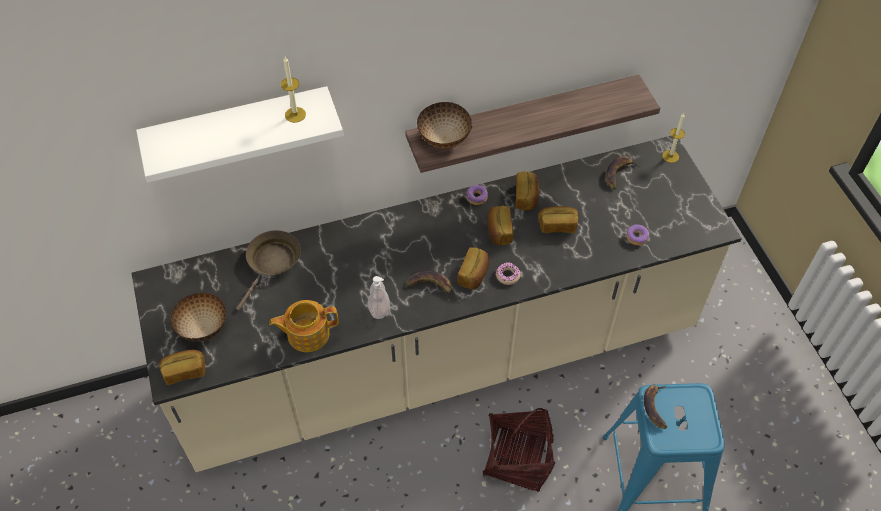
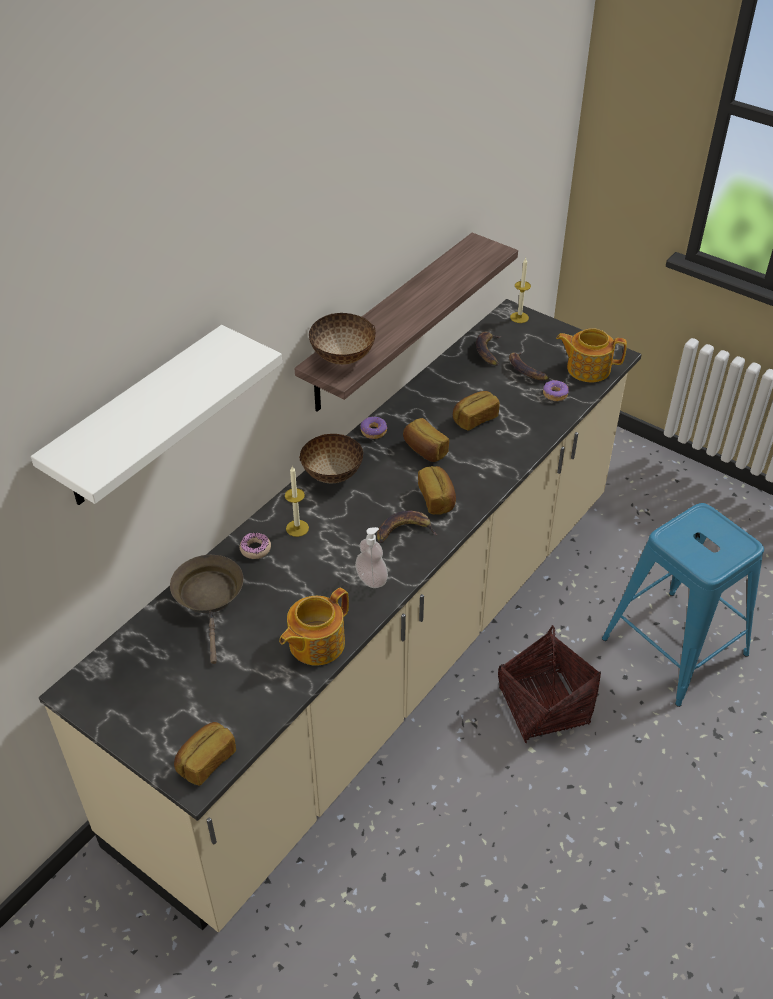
camera: 35 degrees left, 10 degrees down
(204, 327) = (187, 703): bowl -> bowl (333, 474)
(295, 114) = (214, 362): candle -> candle (297, 528)
(507, 275) = (470, 483): donut -> donut (255, 549)
(526, 197) = (422, 409): bread -> none
(655, 407) = (678, 545): banana -> banana (525, 370)
(683, 228) = (587, 368): none -> teapot

